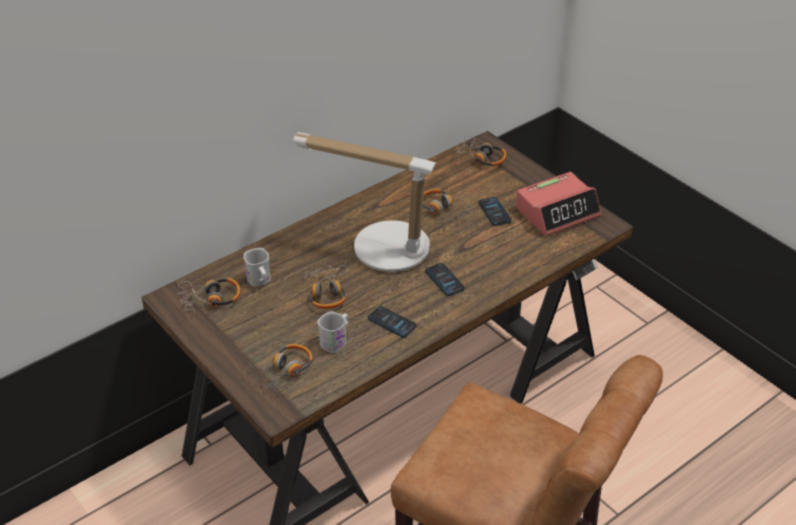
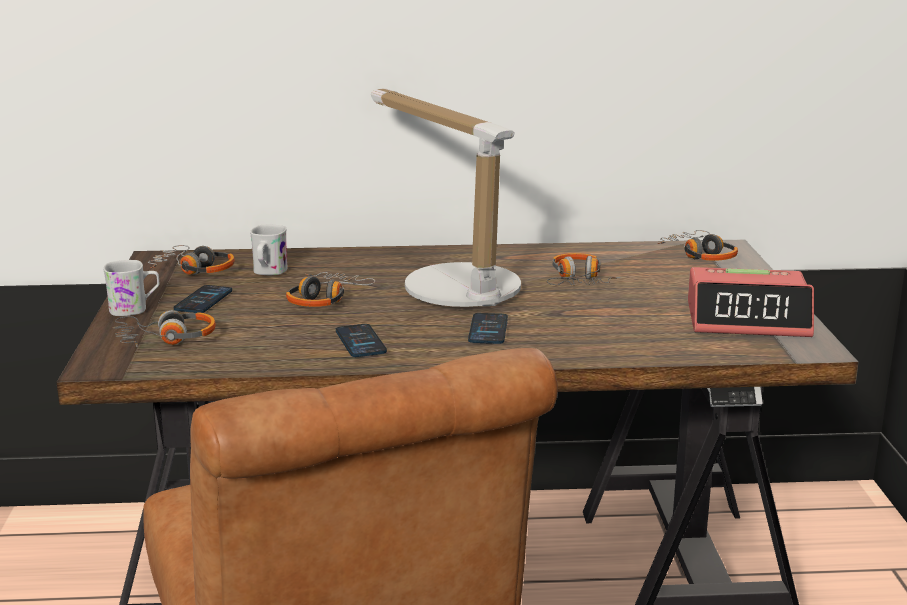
camera: 35 degrees right, 20 degrees down
(336, 341) = (268, 336): white mug -> white mug (135, 309)
(494, 212) = (651, 297): phone -> phone (203, 300)

